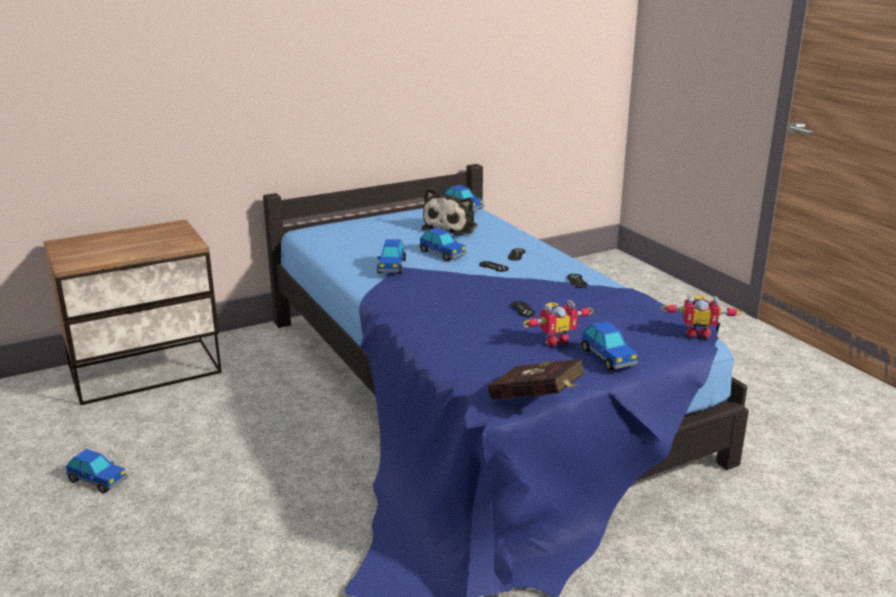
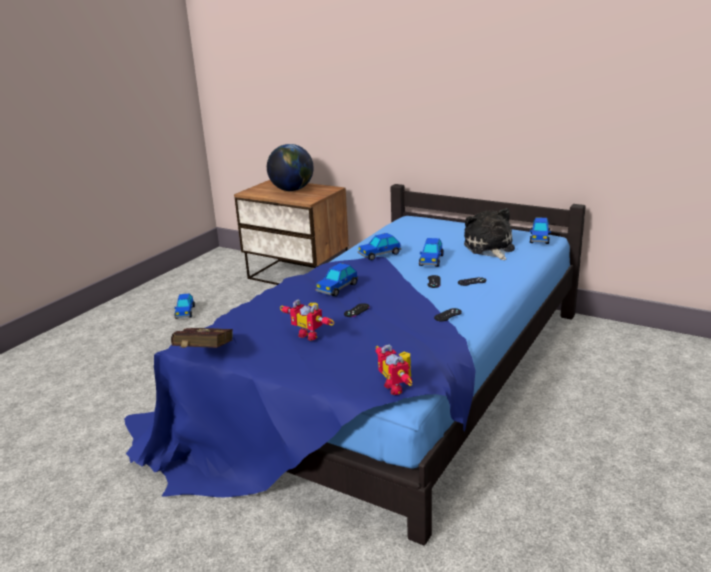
camera: 60 degrees right, 0 degrees up
(127, 242) = (292, 190): none -> globe
(452, 227) = (489, 248): plush toy -> plush toy turned 90 degrees clockwise
(608, 357) = (300, 361): toy car -> toy car (337, 288)

